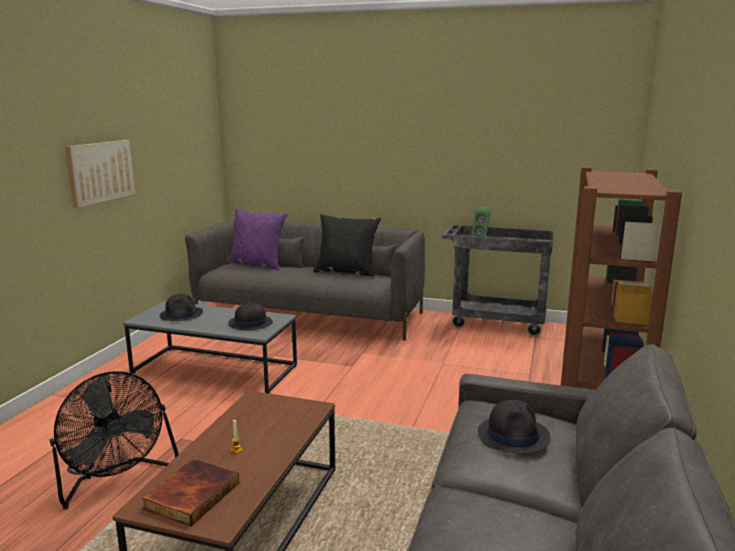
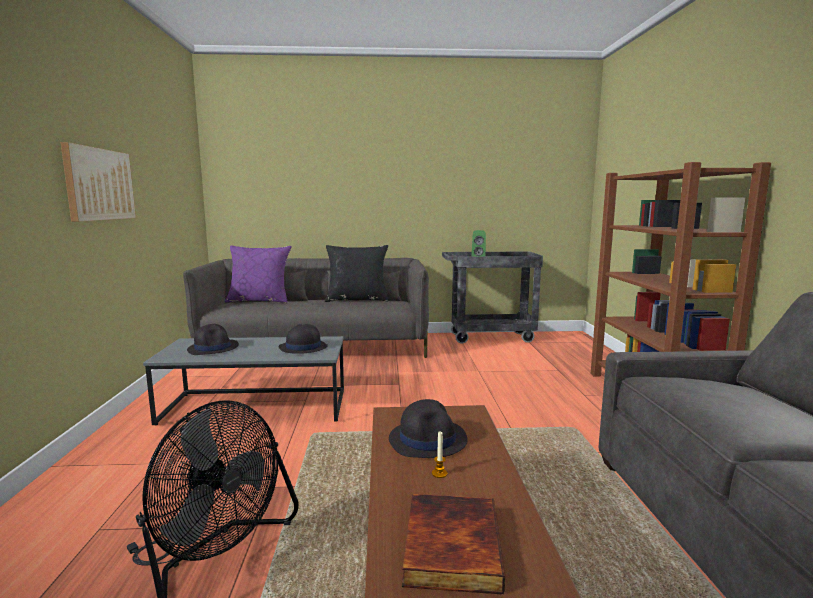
camera: 20 degrees left, 5 degrees down
(513, 435) = (734, 398): black hat -> black hat (428, 439)

